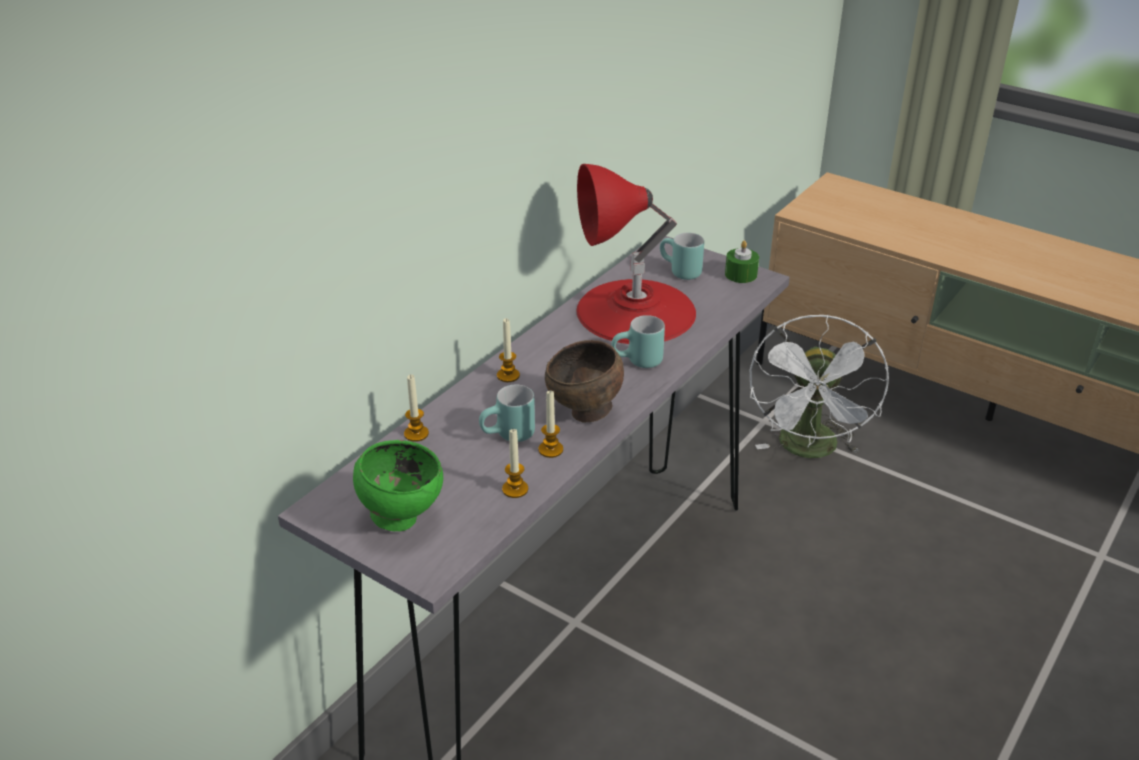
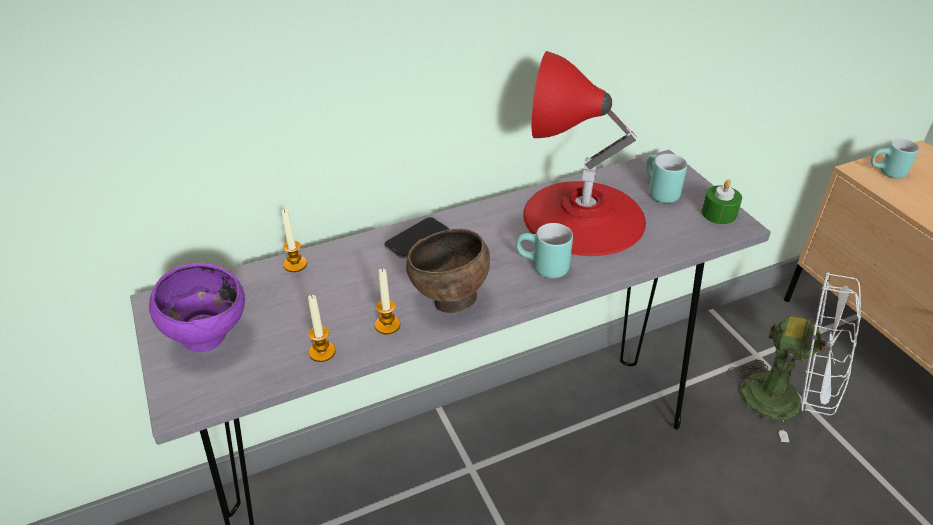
camera: 30 degrees right, 5 degrees up
(401, 517) = (210, 338): green bowl -> purple bowl
(508, 375) = (417, 239): candle -> phone
(509, 437) = (364, 297): turquoise mug -> turquoise mug (886, 173)
(810, 450) = (785, 400): white fan -> white fan turned 105 degrees counterclockwise

